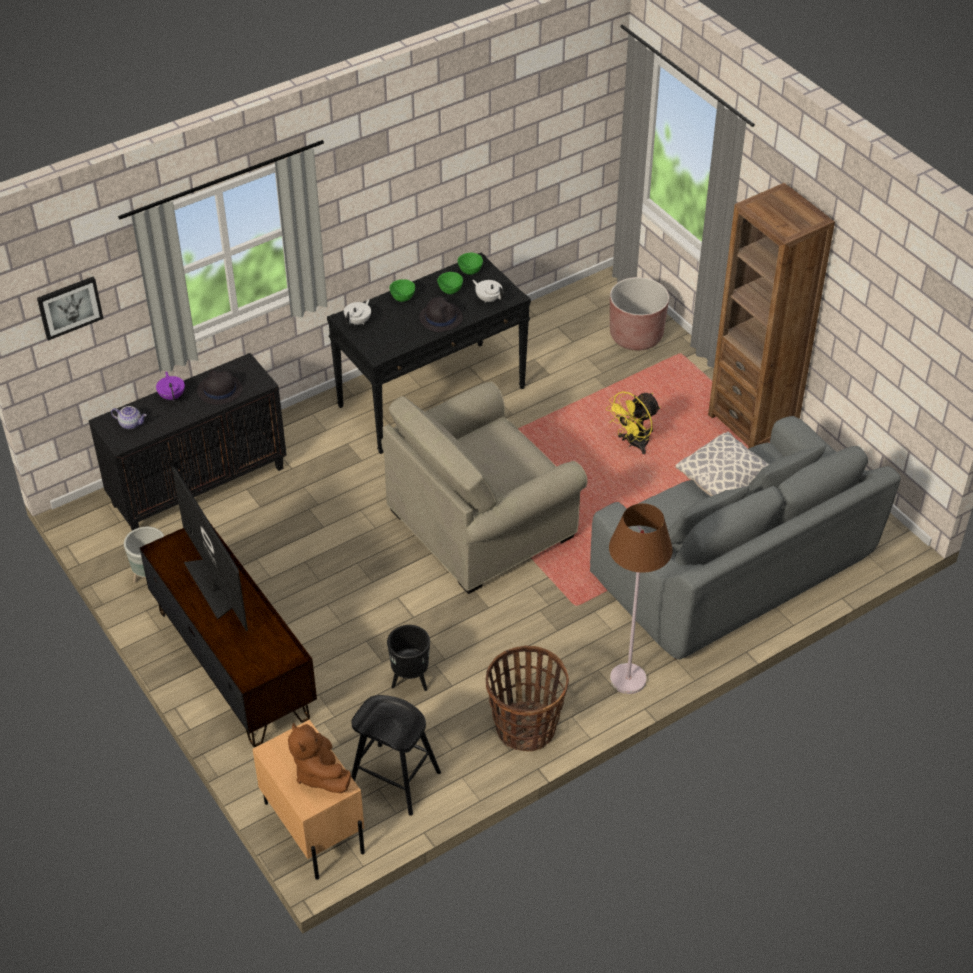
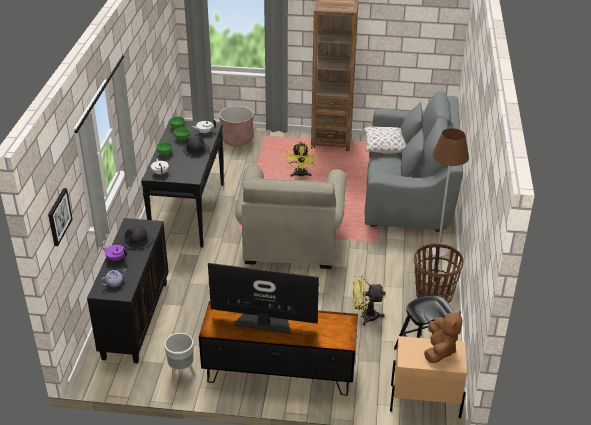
camera: 50 degrees left, 10 degrees down
(319, 773) = (439, 350): brown plush toy -> brown plush toy turned 90 degrees counterclockwise
(410, 681) = (364, 316): black planter -> yellow fan

